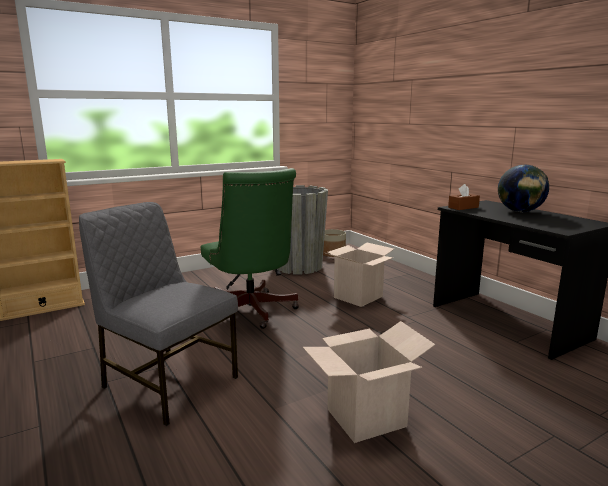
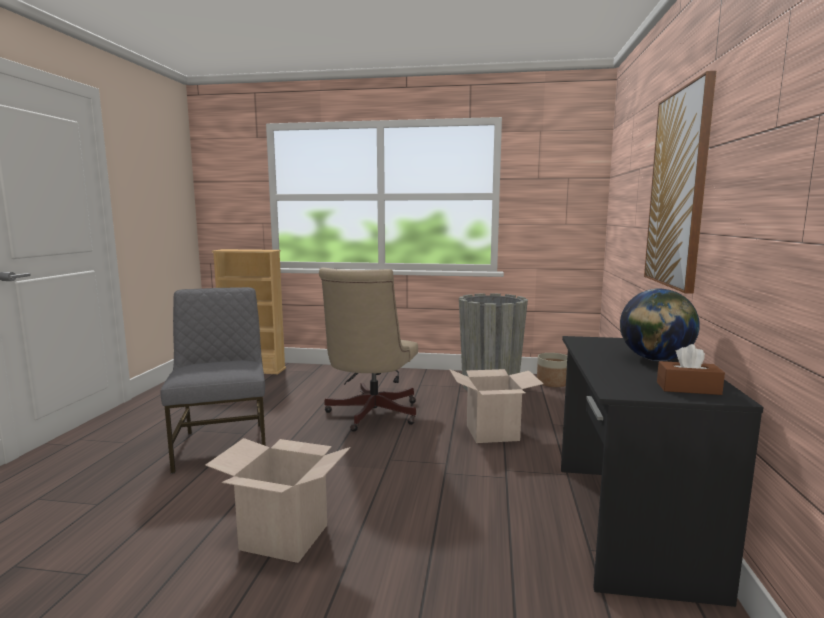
camera: 40 degrees right, 5 degrees down
(251, 312) = (370, 415): green office chair -> beige office chair
(463, 207) = (592, 341): brown tissue box -> brown tissue box (688, 388)
(486, 97) = (678, 189): none -> picture

